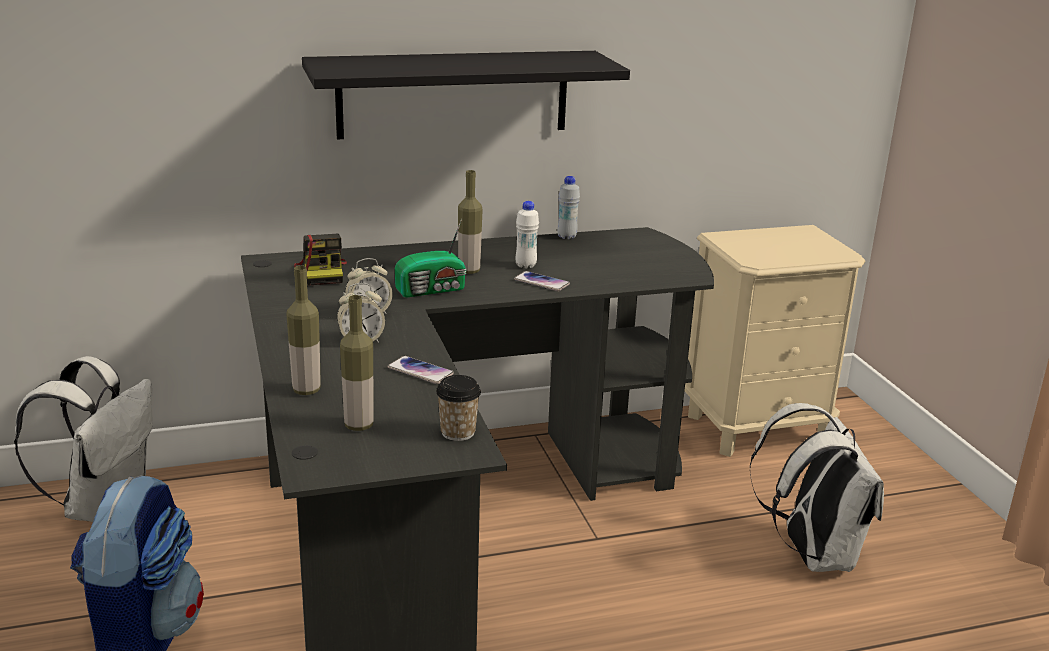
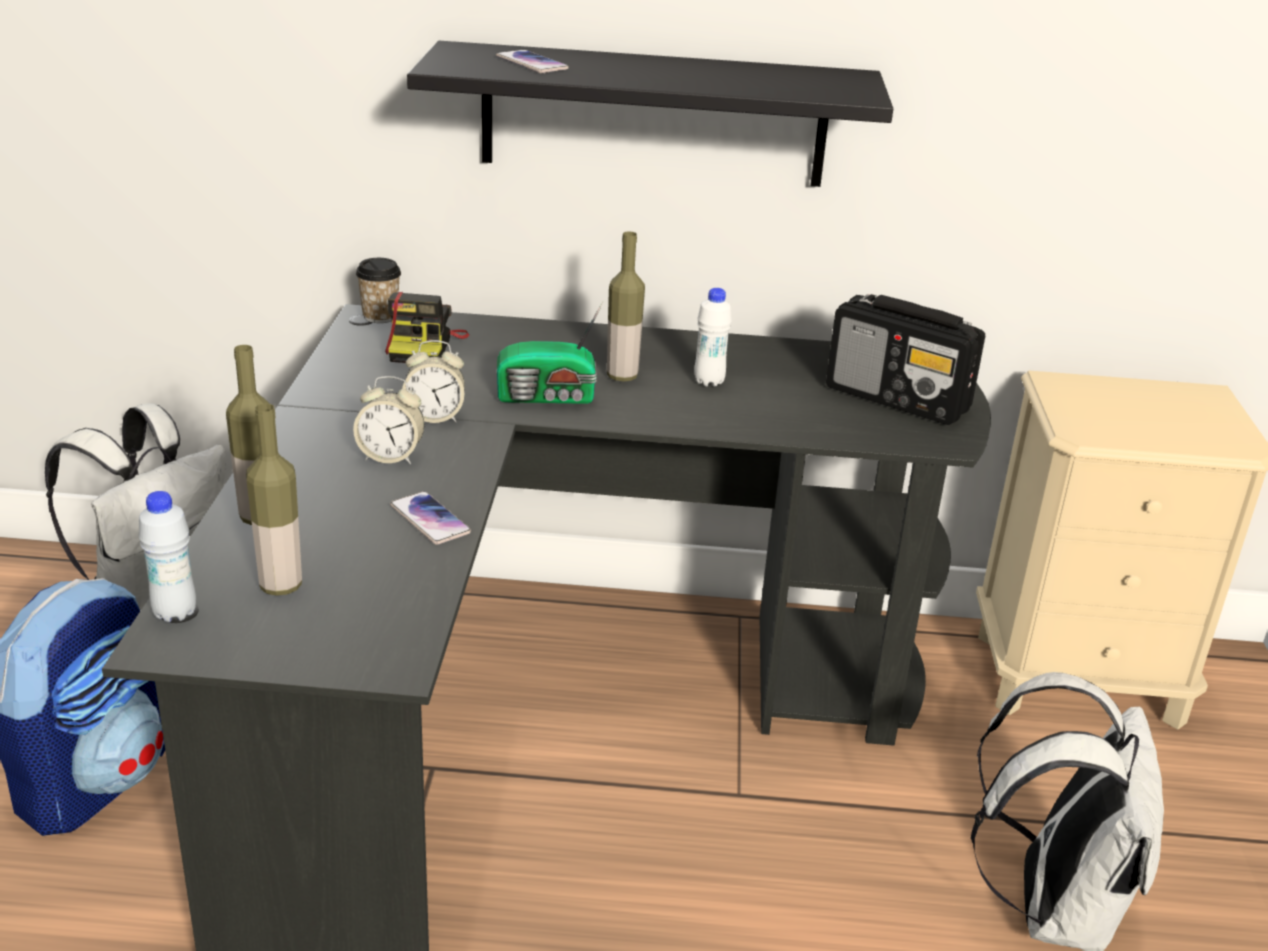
camera: 20 degrees right, 5 degrees up
(458, 432) = (401, 628): cup -> cup (380, 316)
(541, 282) = (711, 411): phone -> phone (531, 63)
(567, 237) = (805, 346): white bottle -> white bottle (175, 613)
(646, 258) = (898, 399): none -> radio

